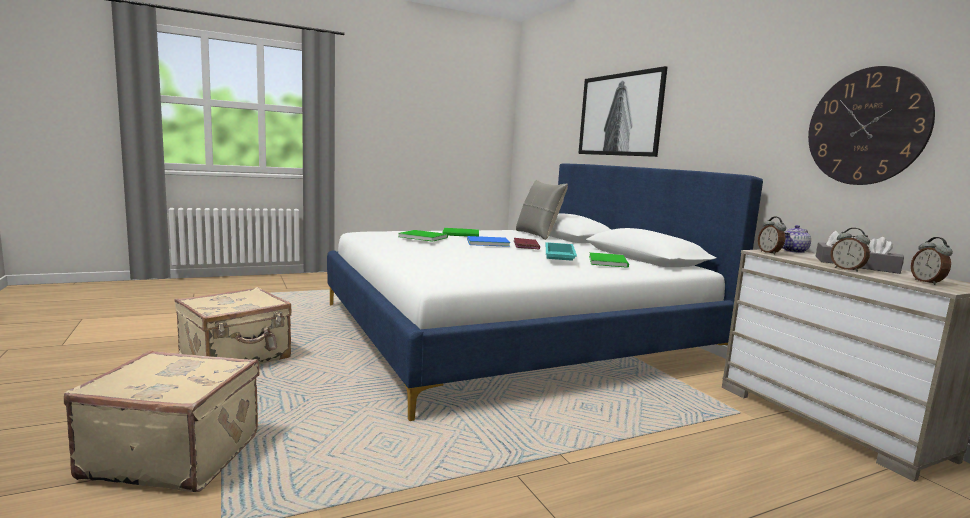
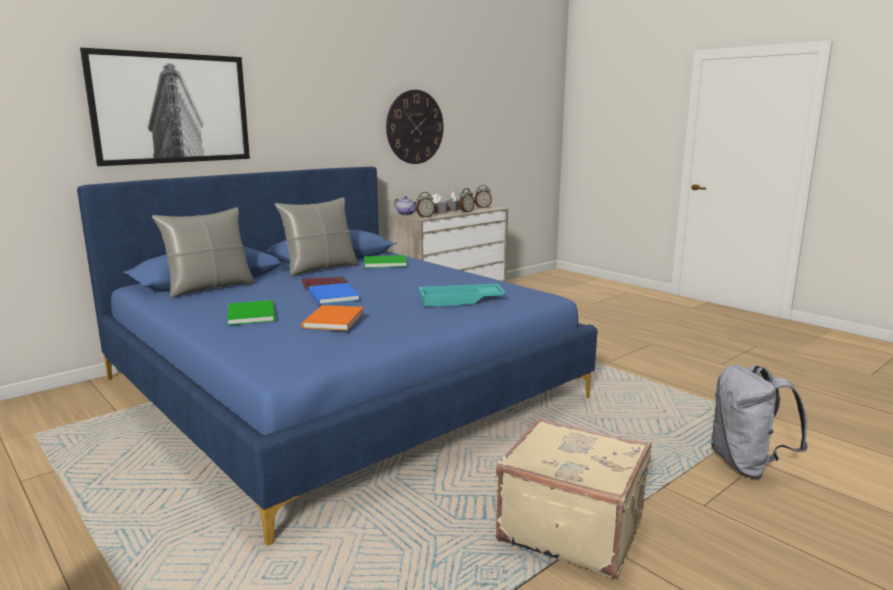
camera: 105 degrees left, 5 degrees up
(175, 455) = (747, 465): beige suitcase -> grey backpack
(422, 237) = (331, 320): green book -> orange book
(510, 332) = (340, 388): white bed -> blue bed
(558, 257) = (385, 274): turquoise tray -> turquoise tray (460, 300)
(592, 251) = (320, 269): none -> grey pillow

